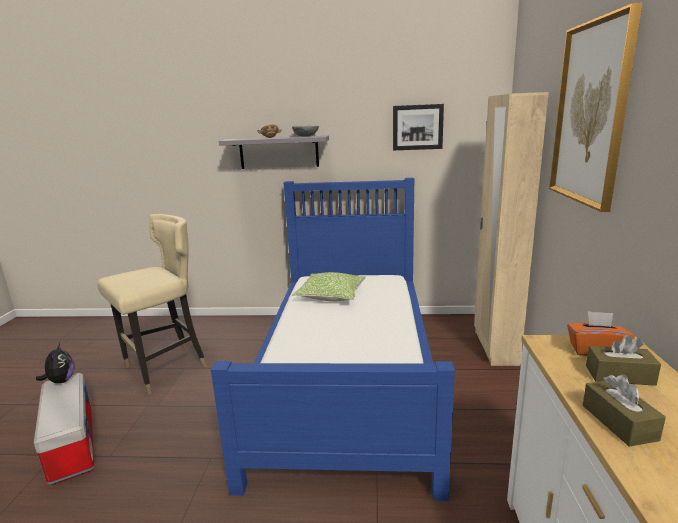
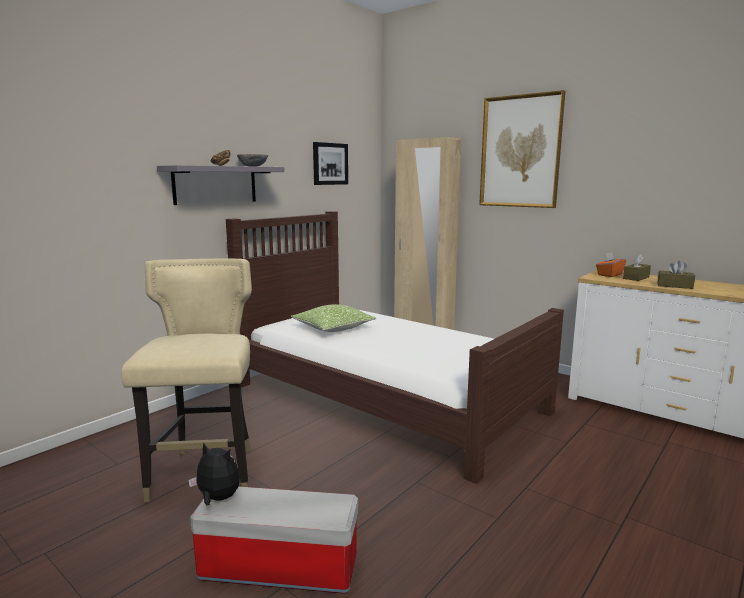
camera: 55 degrees left, 5 degrees down
(347, 378) = (384, 397): blue bed -> brown bed

